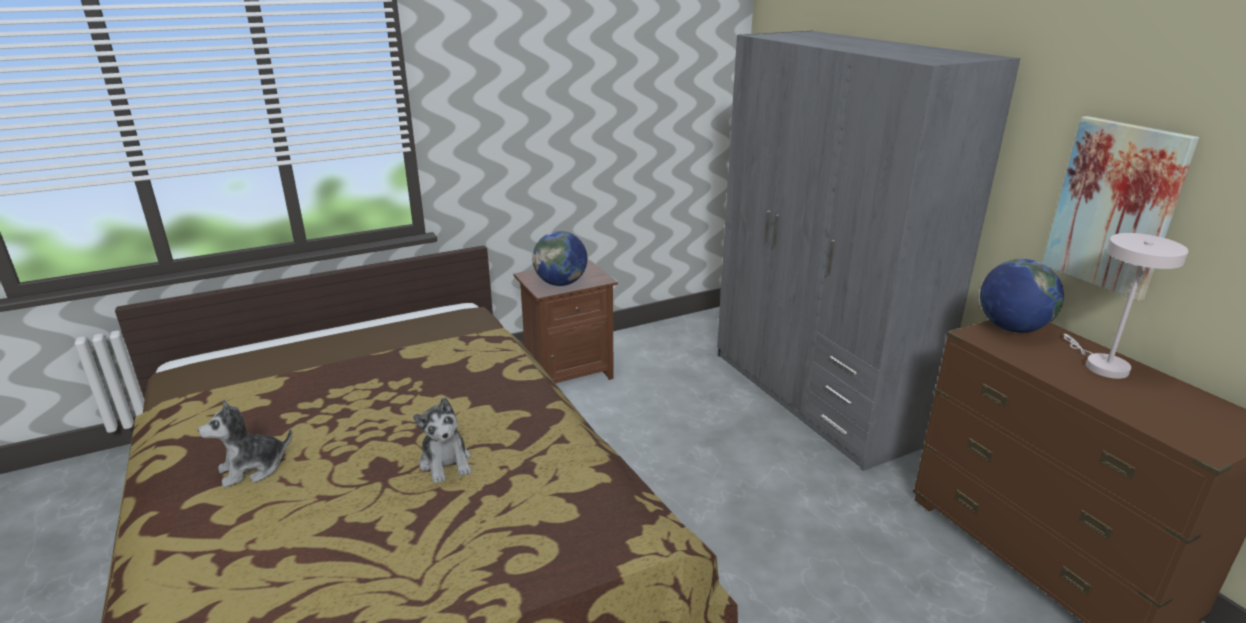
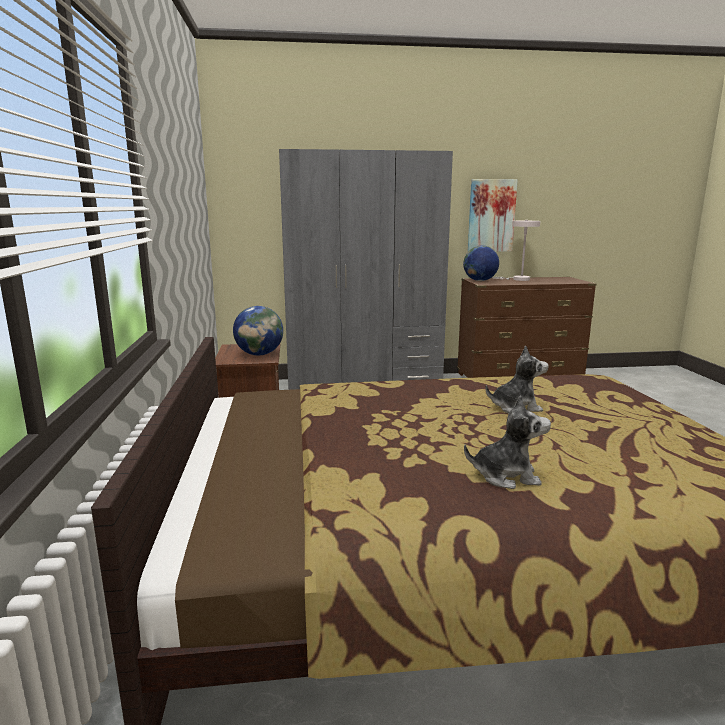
camera: 70 degrees left, 10 degrees down
(252, 469) = (506, 476): plush toy -> plush toy turned 75 degrees counterclockwise

